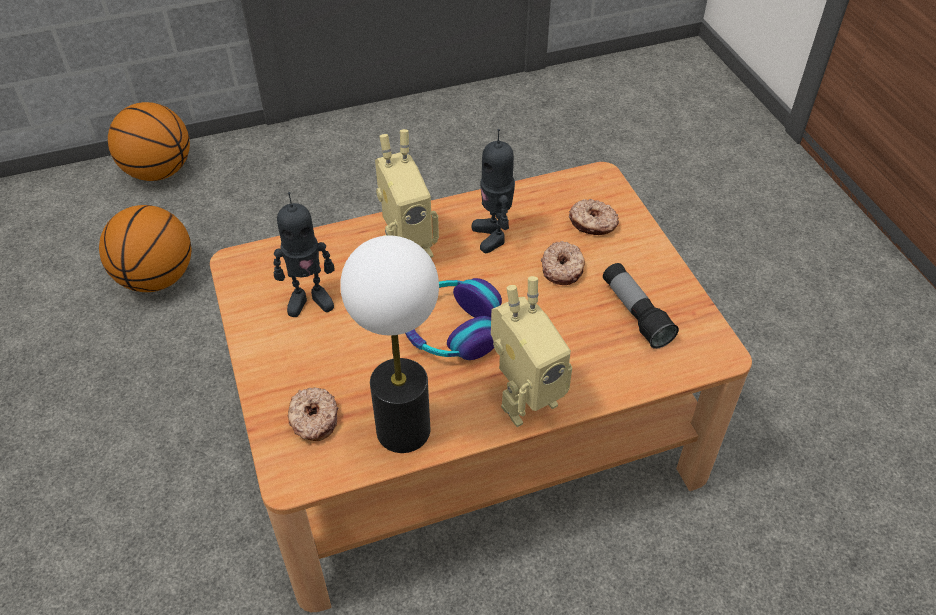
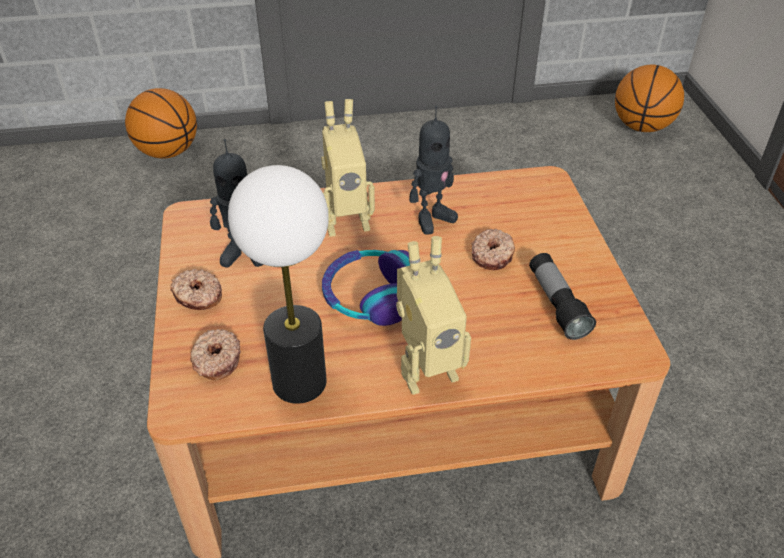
camera: 10 degrees right, 5 degrees down
(157, 278) = (142, 239): basketball -> basketball (642, 127)
(493, 236) = (432, 219): toy robot -> toy robot turned 120 degrees counterclockwise
(592, 224) = (531, 219): donut -> donut (198, 296)

